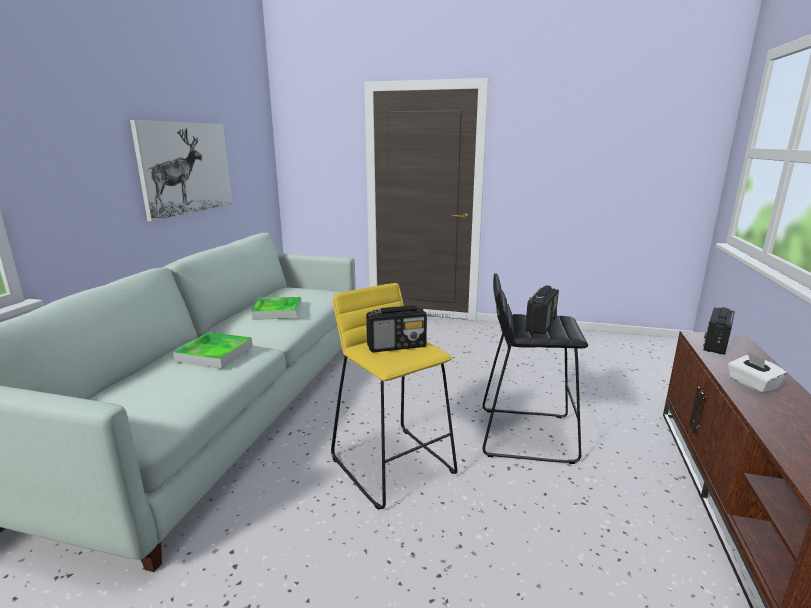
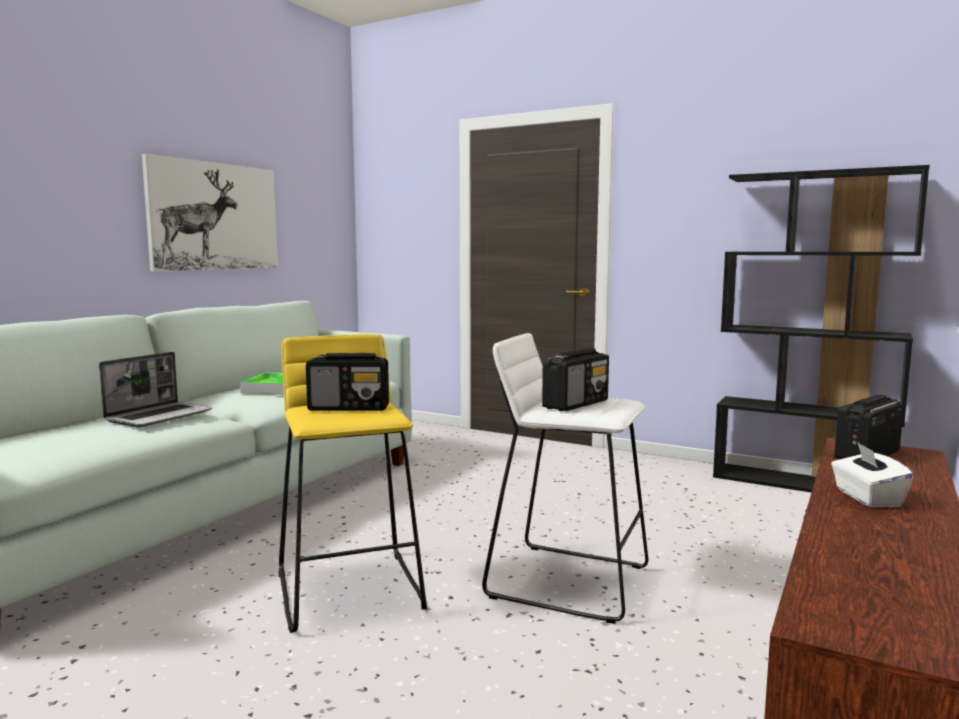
camera: 15 degrees right, 10 degrees down
(215, 354) = (159, 416): tray -> laptop
(525, 434) = (567, 580): black stool -> white stool
(609, 337) = (802, 483): none -> black bookcase

